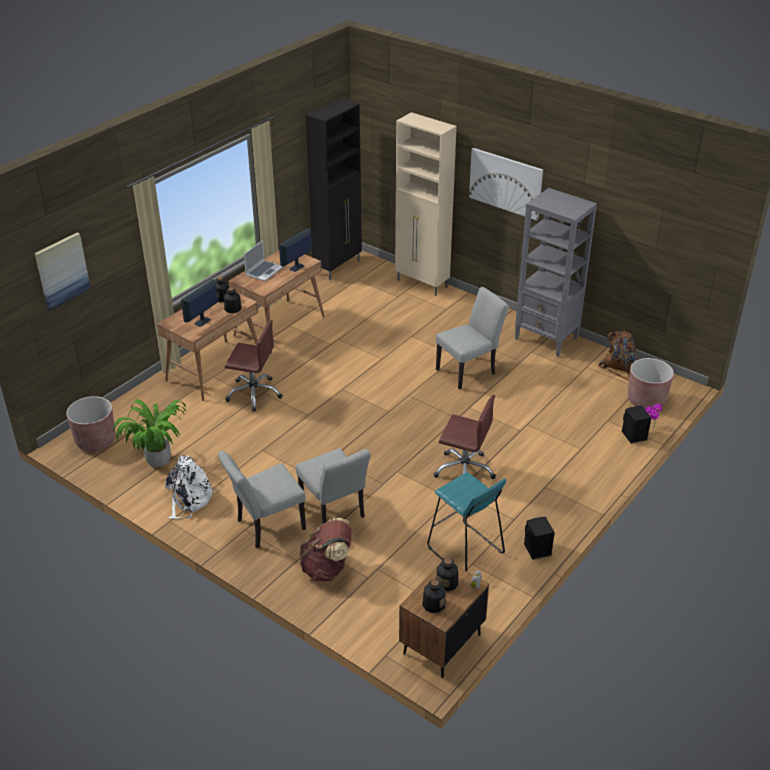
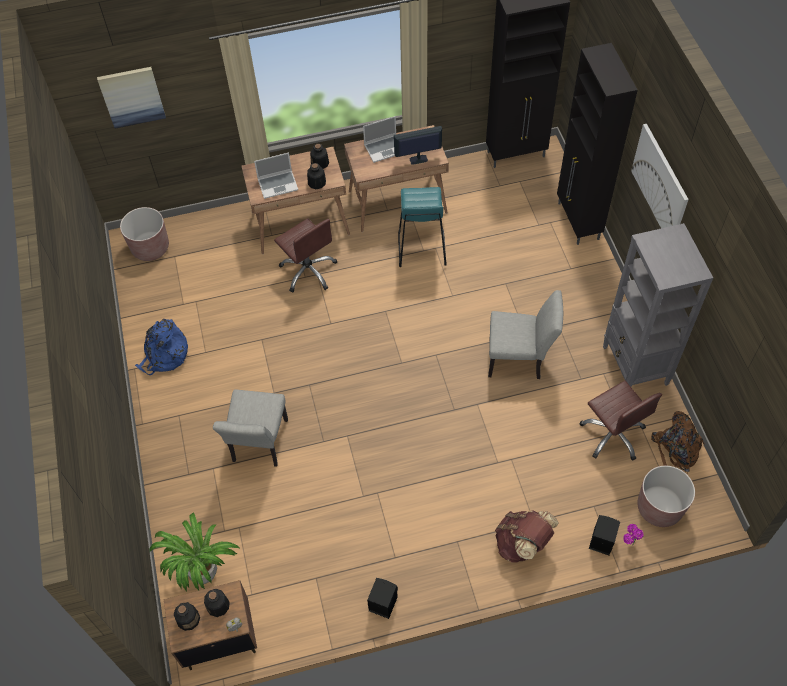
camera: 40 degrees right, 20 degrees up
(158, 460) = (176, 299): potted plant -> potted plant (203, 572)
(189, 499) = (165, 356): white backpack -> blue backpack
(202, 322) = (278, 184): monitor -> laptop
(266, 526) = (196, 423): grey chair -> none
(327, 568) = (203, 499): brown backpack -> brown backpack (522, 544)
(422, 284) = (578, 222): beige cabinet -> black cabinet
(464, 470) = (404, 474): brown office chair -> brown office chair (613, 434)
(465, 551) = (323, 560): turquoise stool -> turquoise stool (421, 248)

